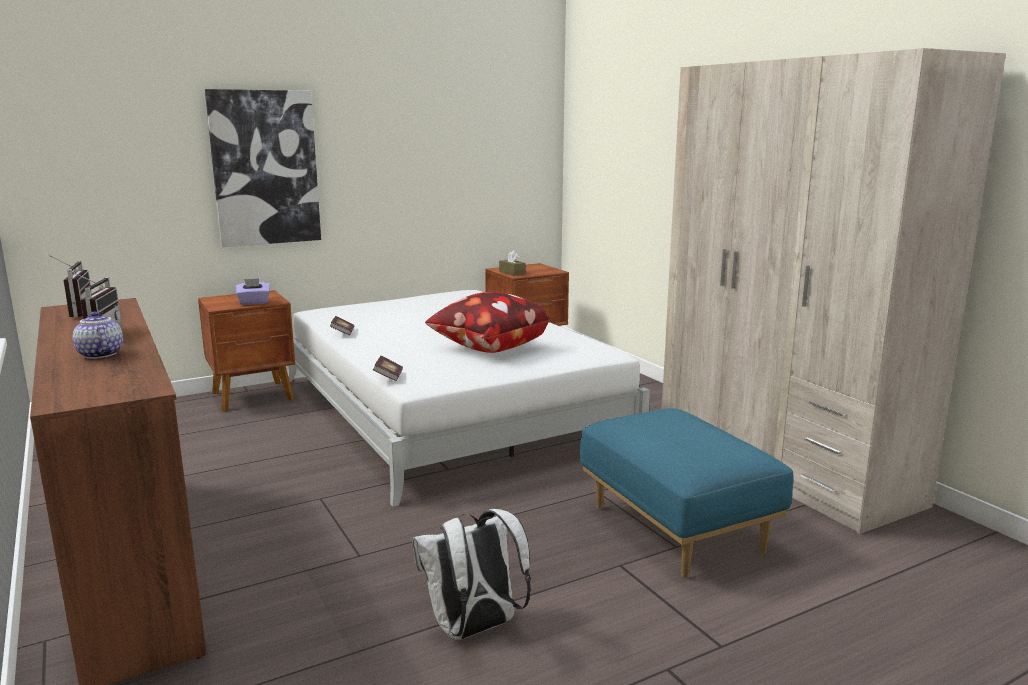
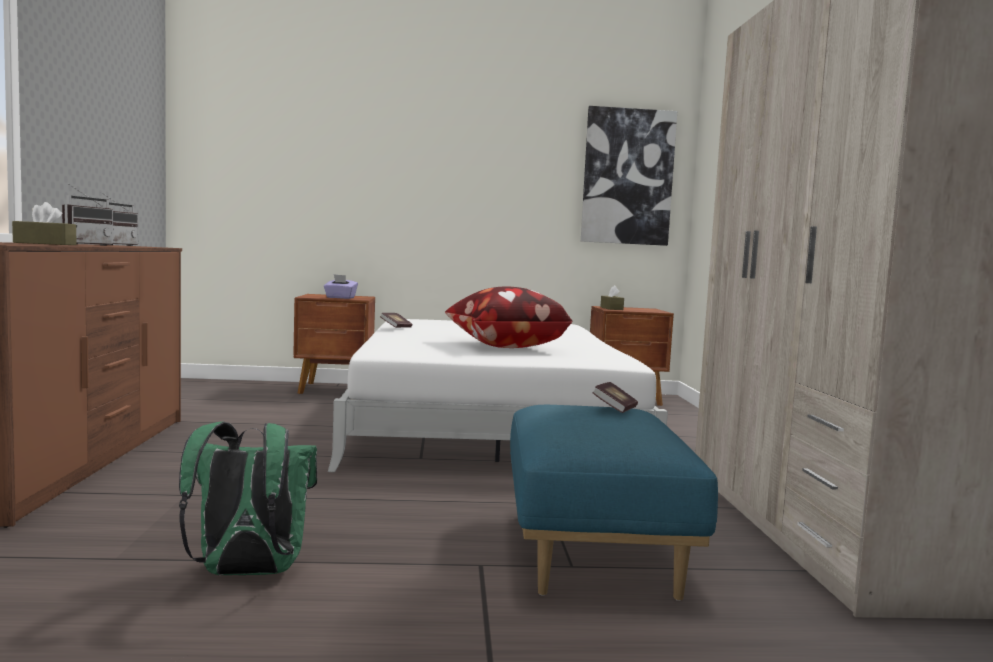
camera: 25 degrees right, 10 degrees down
(99, 354) = (45, 244): teapot -> brown tissue box
(265, 168) = (381, 185): picture -> picture (627, 177)
(388, 377) = (371, 347): book -> book (615, 410)
(474, 629) = (247, 573): white backpack -> green backpack

